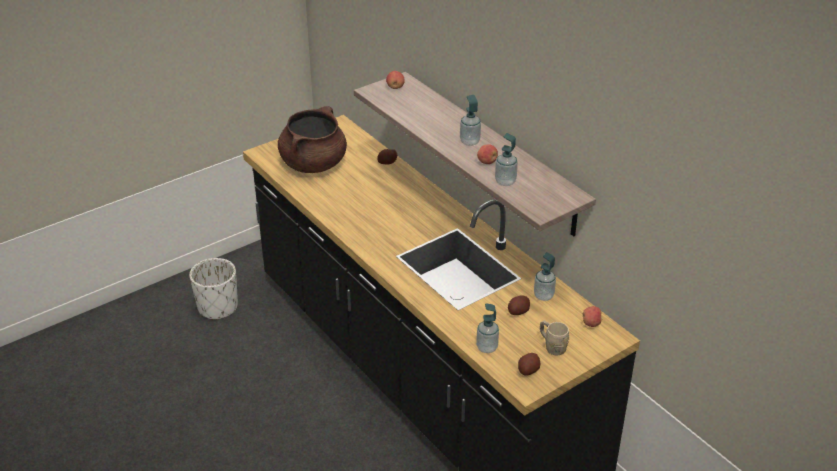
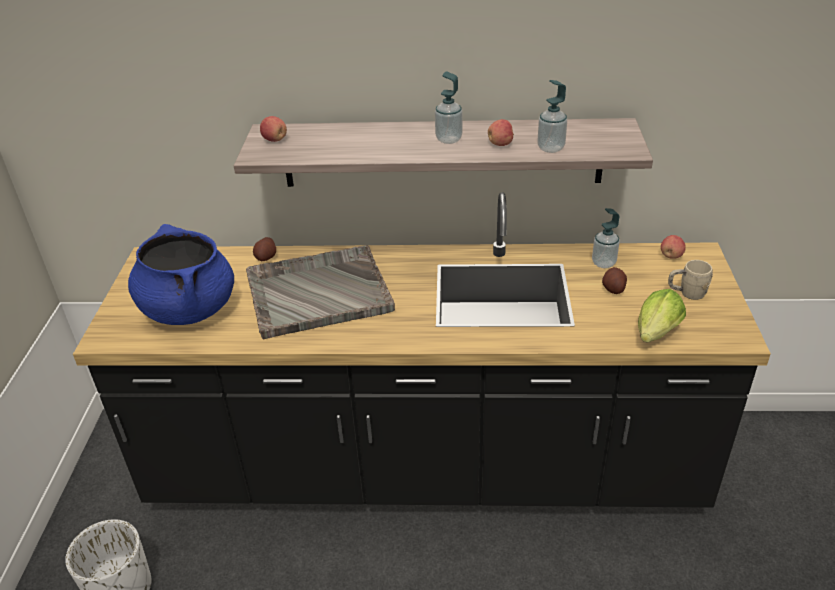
camera: 50 degrees left, 0 degrees up
(313, 164) = (189, 309): brown cooking pot -> blue cooking pot
(376, 198) = (317, 293): none -> grey tray
(487, 347) = (655, 335): soap dispenser -> lettuce
(528, 370) = (713, 325): potato -> none

